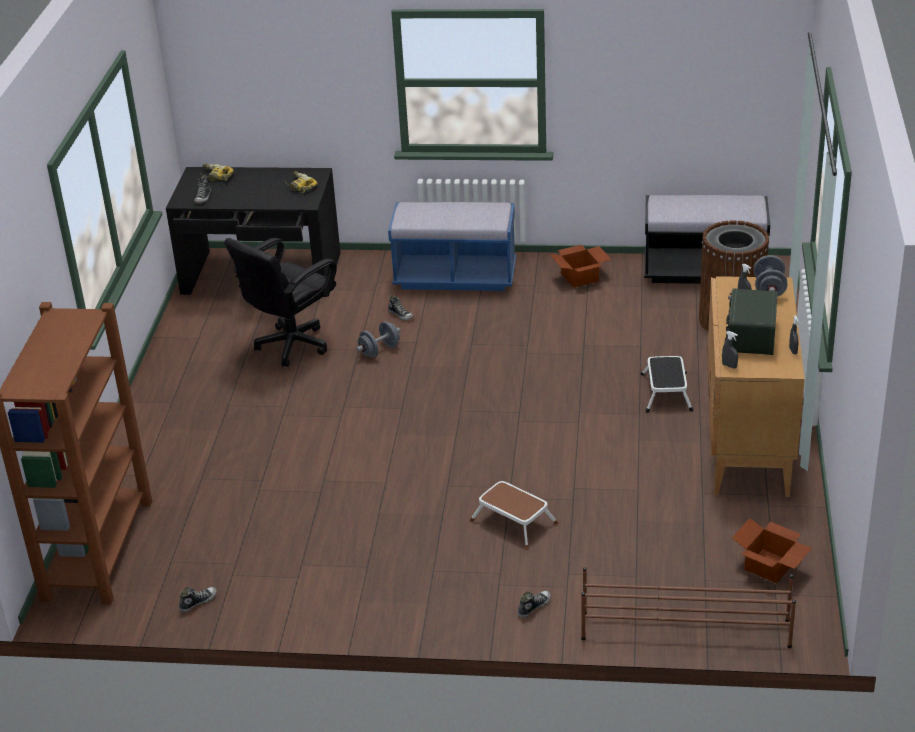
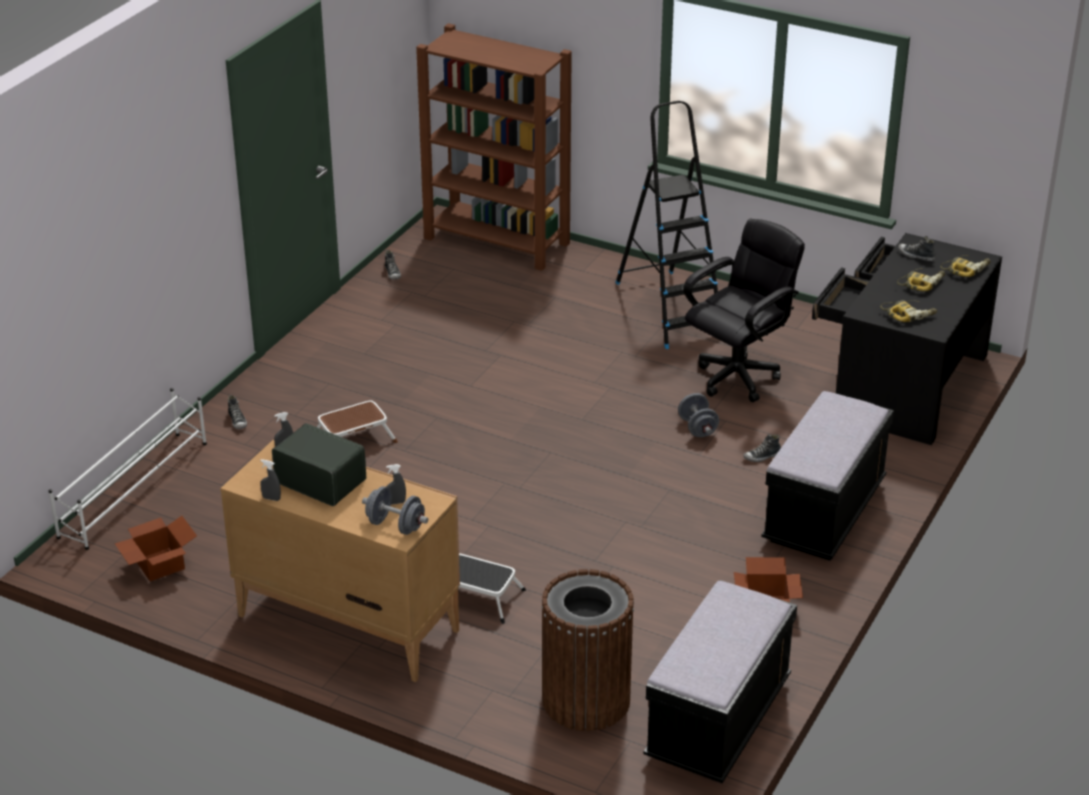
camera: 110 degrees right, 0 degrees up
(195, 408) = (669, 309): none -> black step ladder
(247, 189) = (921, 283): none -> power drill
(290, 348) = (739, 376): black office chair -> black office chair turned 75 degrees clockwise
(455, 277) = (824, 513): blue bench -> black bench
(684, 629) = (135, 489): brown shoe rack -> white shoe rack

